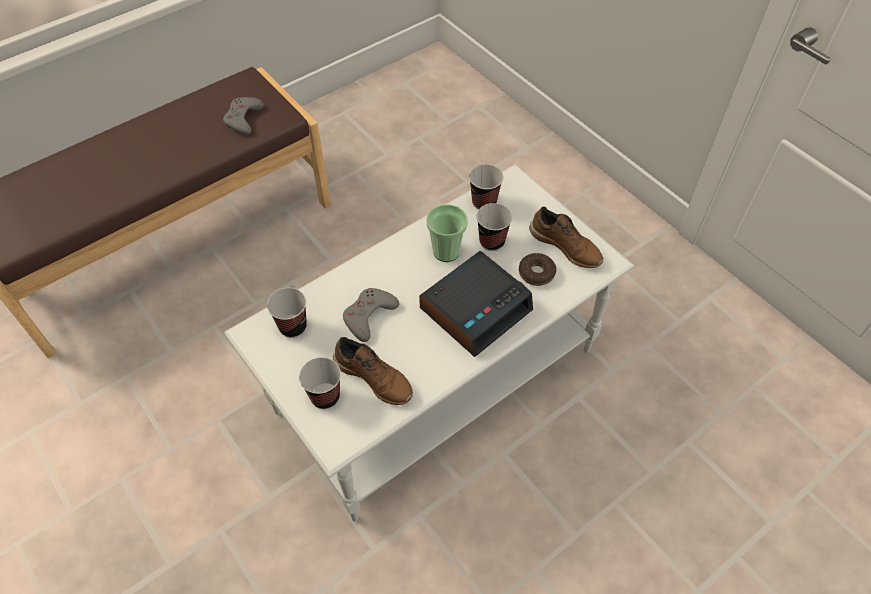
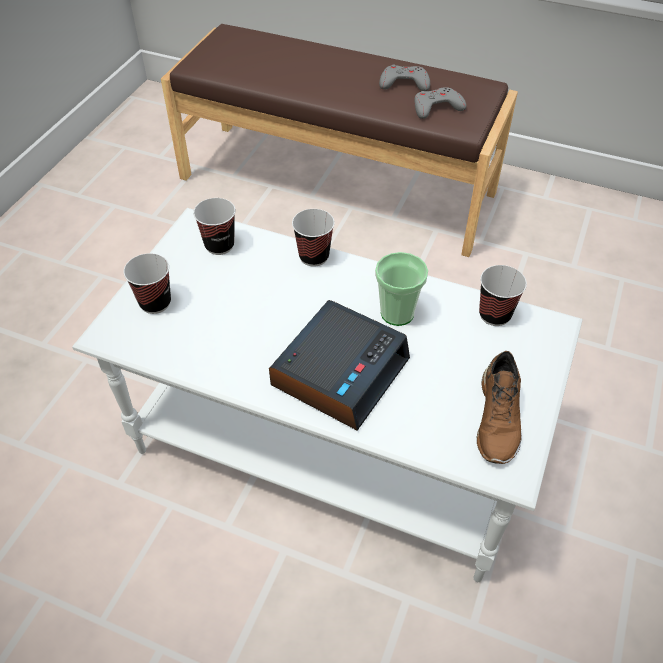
camera: 60 degrees right, 5 degrees down
(369, 316) = (268, 291): grey game controller -> grey game controller (404, 83)
(374, 377) = (198, 328): brown shoe -> none
(475, 308) = (340, 371): alarm clock -> alarm clock turned 75 degrees counterclockwise
(492, 242) = (444, 345): cup -> cup (314, 256)
(536, 273) = (433, 406): donut -> none

